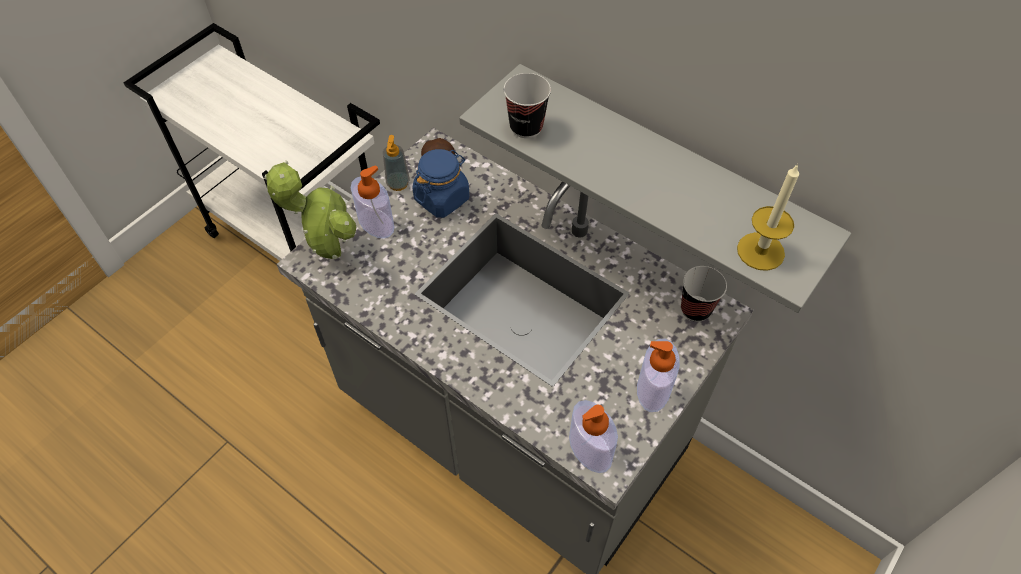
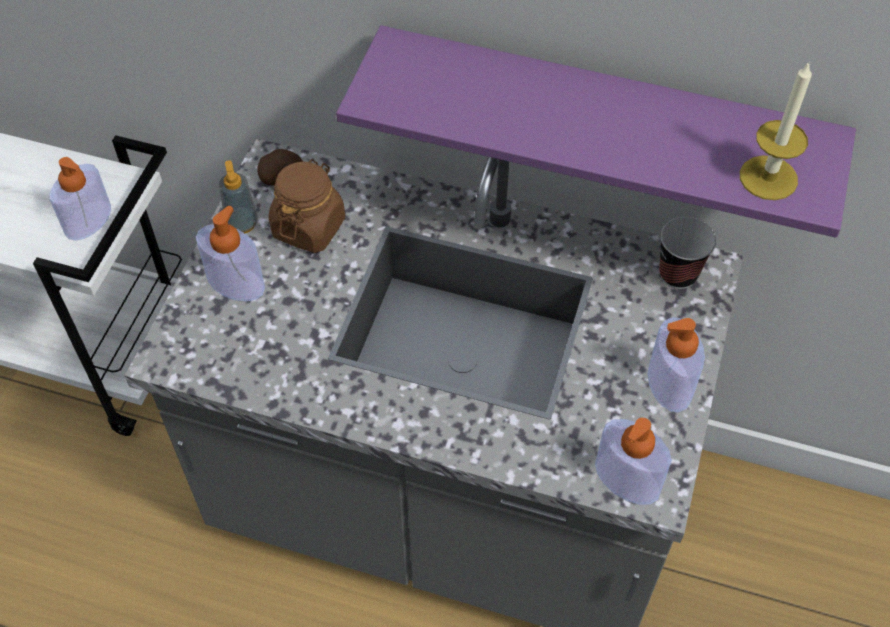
camera: 20 degrees left, 0 degrees up
(313, 156) = (88, 220): none -> soap dispenser
(329, 252) = (190, 339): potted plant -> none
(442, 198) = (309, 227): blue jar -> brown jar
(526, 127) = (427, 103): cup -> none
(664, 175) = (602, 119): grey shelf -> purple shelf

